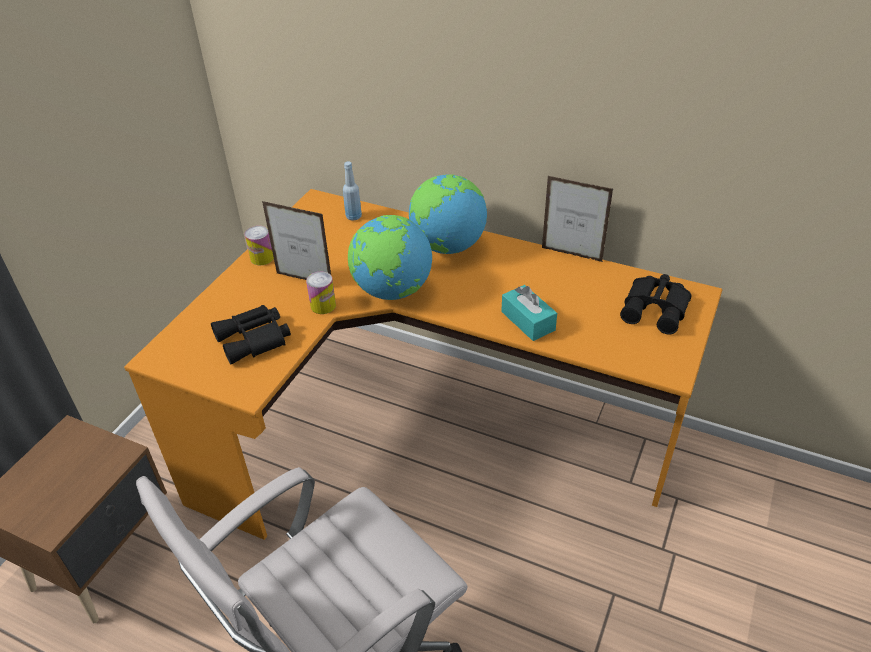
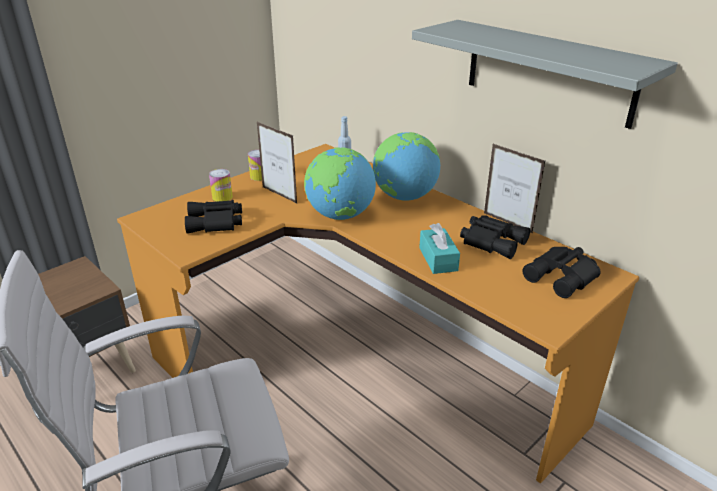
camera: 20 degrees right, 10 degrees down
(323, 305) = (281, 213): can -> can (222, 197)
(569, 283) = (492, 241): none -> black binoculars
(606, 95) = (548, 72): none -> grey shelf

